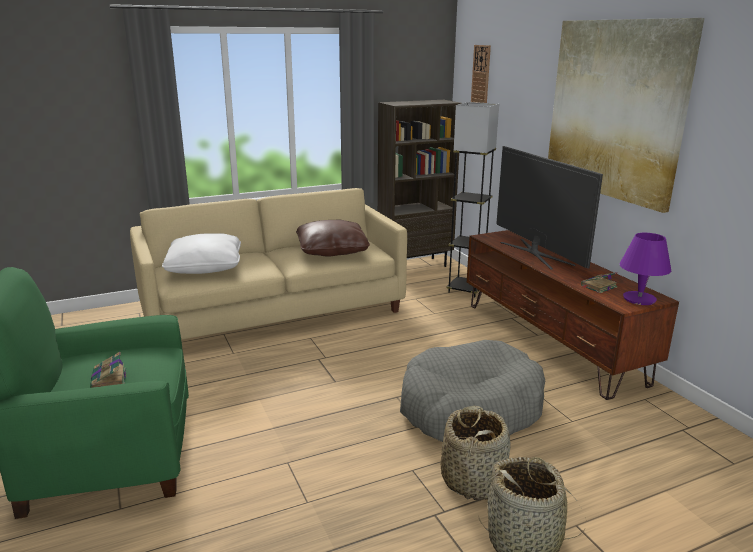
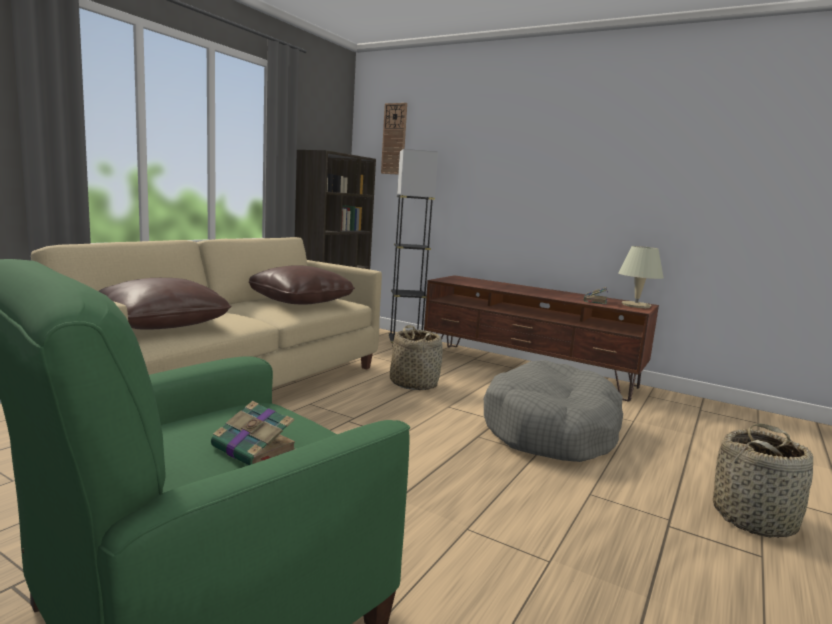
camera: 35 degrees left, 10 degrees down
(205, 267) = (162, 324): white pillow -> brown pillow
(473, 480) = (645, 485): basket -> basket (414, 383)
(536, 253) = (506, 287): television -> none
(615, 110) = (571, 150): picture -> none
(639, 299) = (635, 305): purple table lamp -> beige table lamp

